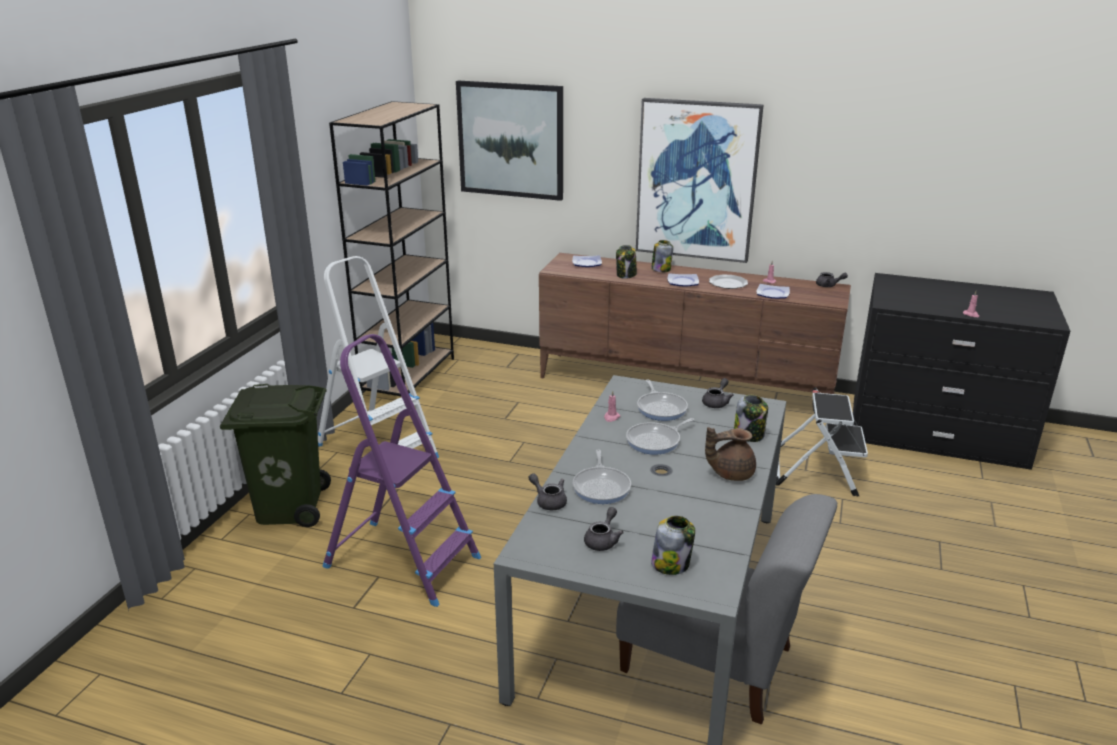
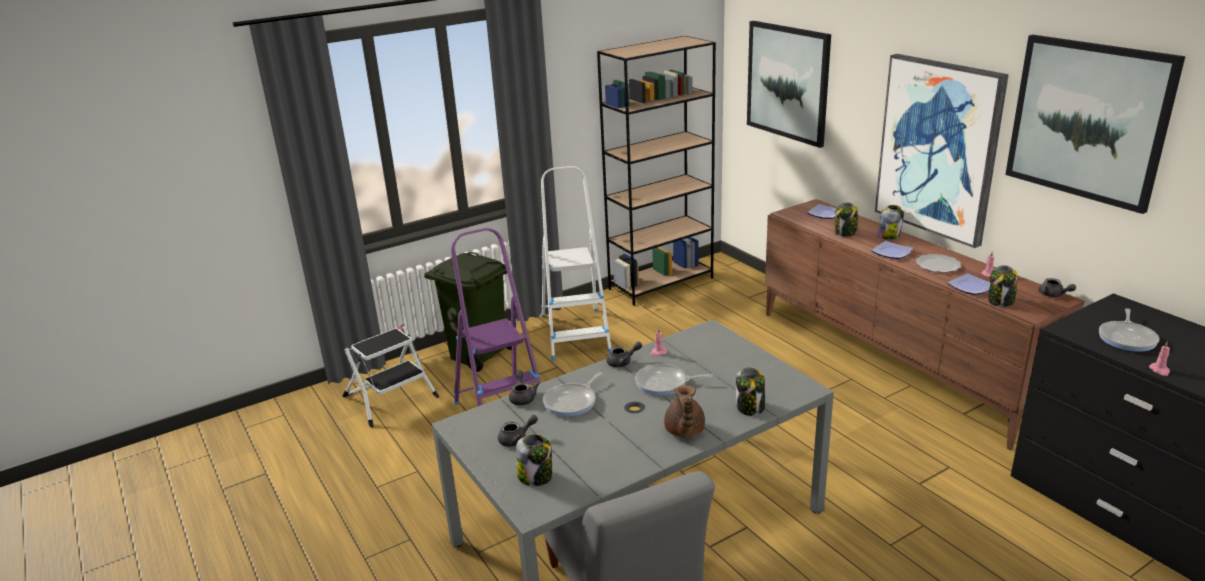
camera: 40 degrees right, 0 degrees up
(661, 408) = (709, 359): frying pan -> frying pan (1127, 338)
(717, 402) = (765, 371): grey teapot -> grey teapot (623, 362)
(730, 473) = (684, 431): brown teapot -> brown teapot turned 120 degrees counterclockwise
(805, 299) = (1001, 301): none -> jar
(816, 470) = (931, 488): step ladder -> step ladder (389, 398)
(840, 135) = (1088, 120): none -> picture

